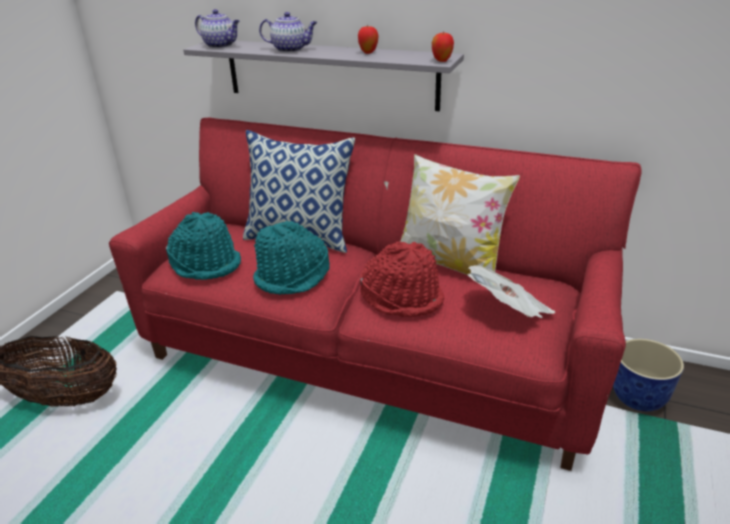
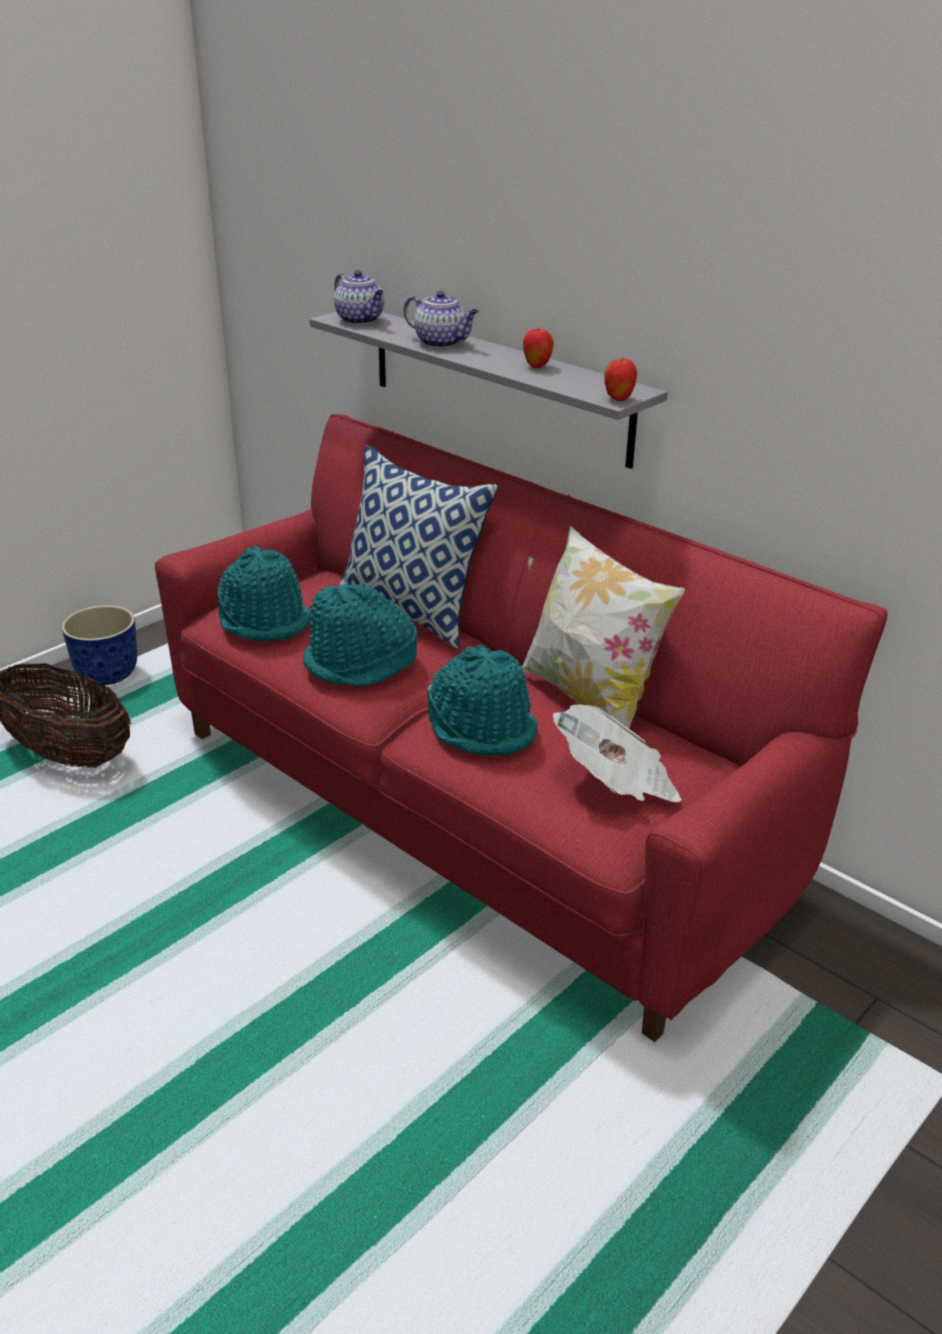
camera: 20 degrees right, 0 degrees up
(402, 298) = (482, 727): red hat -> turquoise hat
(638, 398) = (836, 983): planter -> planter (109, 675)

